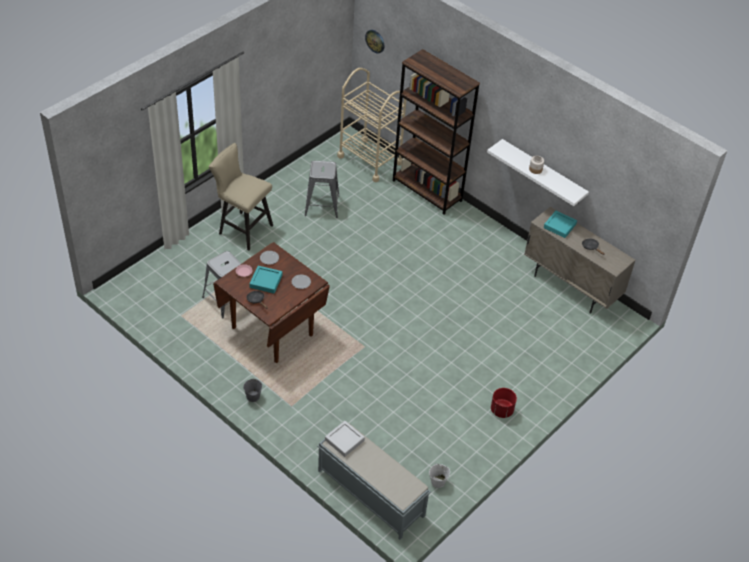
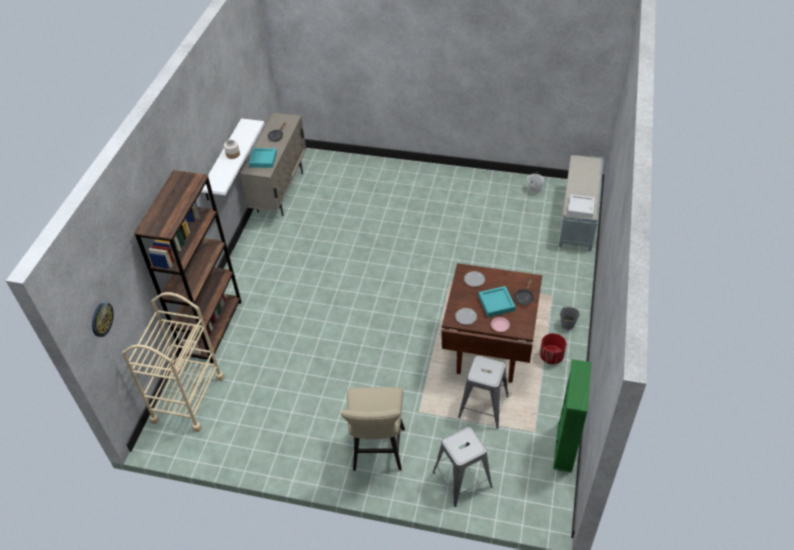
camera: 115 degrees left, 0 degrees up
(154, 325) = (565, 446): none -> green bookcase
(322, 206) = (292, 402): grey stool -> grey stool (462, 479)
(501, 410) = (441, 183): red planter -> red planter (551, 357)

